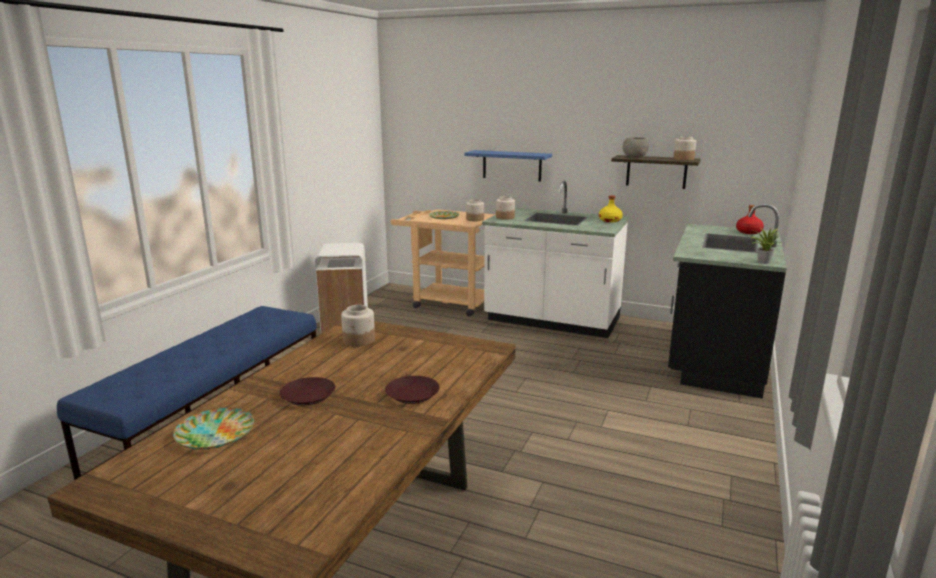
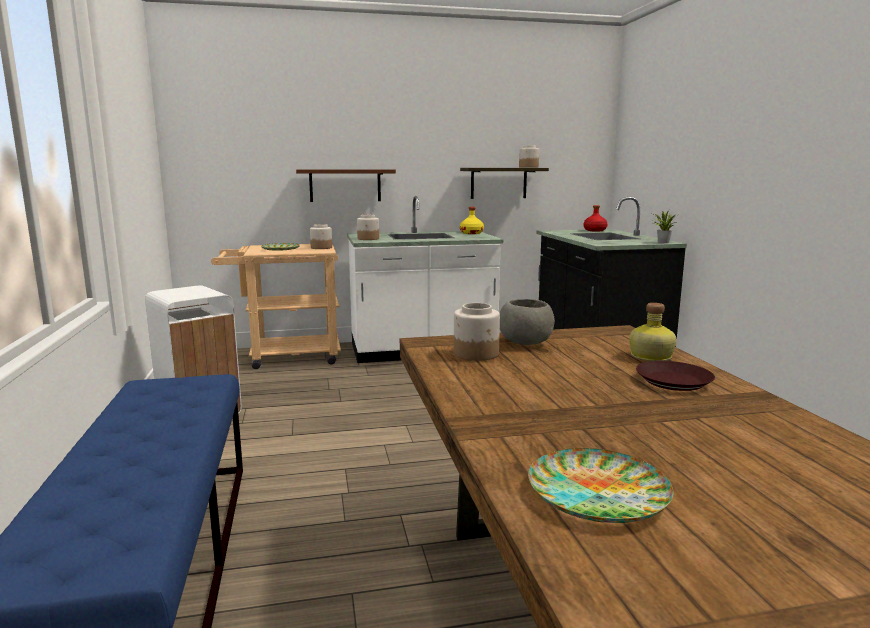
camera: 35 degrees left, 5 degrees down
(308, 396) = (581, 415): brown plate -> none
(451, 373) = (649, 356): none -> bottle
(512, 165) = (345, 185): blue shelf -> brown shelf
(634, 157) = (484, 167): grey bowl -> grey bowl (525, 343)

